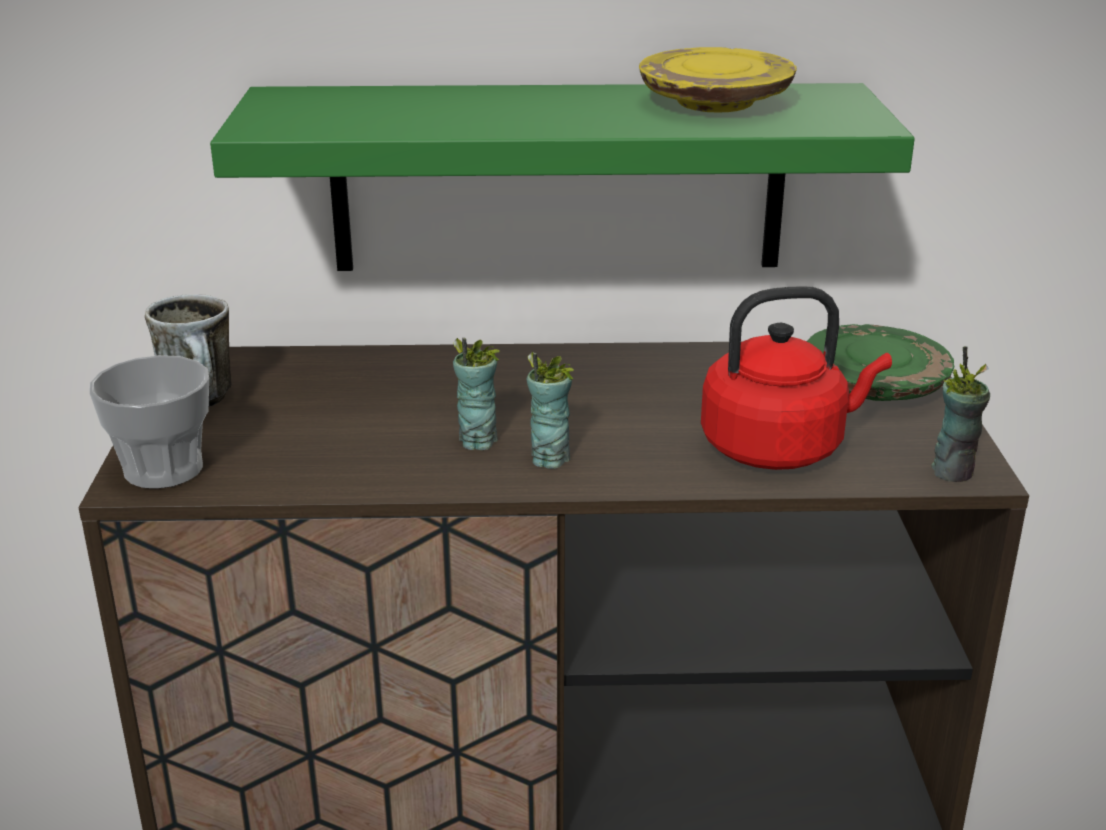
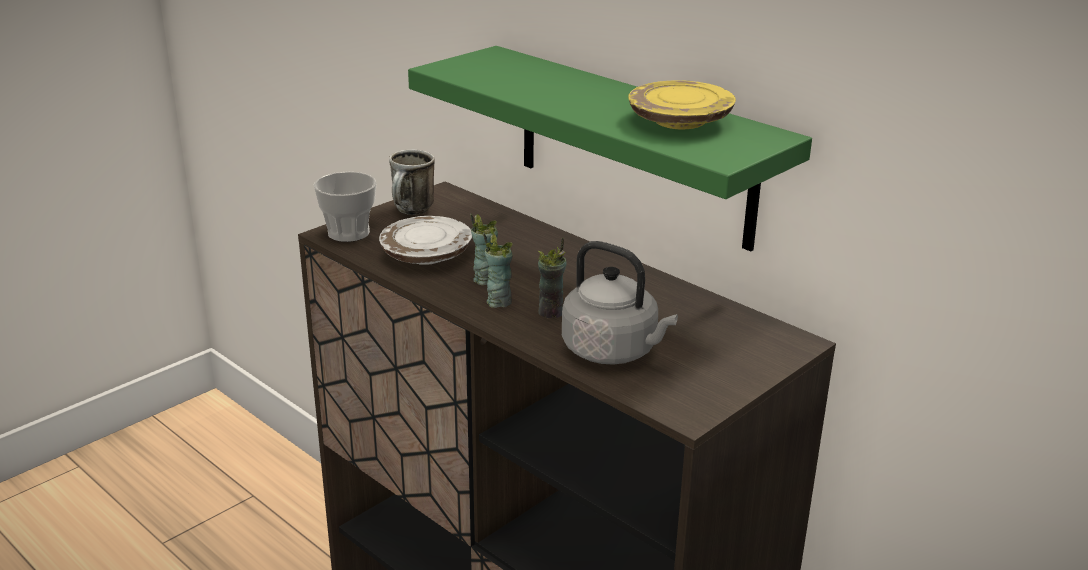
camera: 45 degrees right, 0 degrees up
(340, 447) = (426, 255): none -> white plate
(779, 448) = (614, 351): red kettle -> grey kettle
(875, 385) = (739, 349): green plate -> none
(953, 471) = (678, 408): cup -> cup (551, 312)

